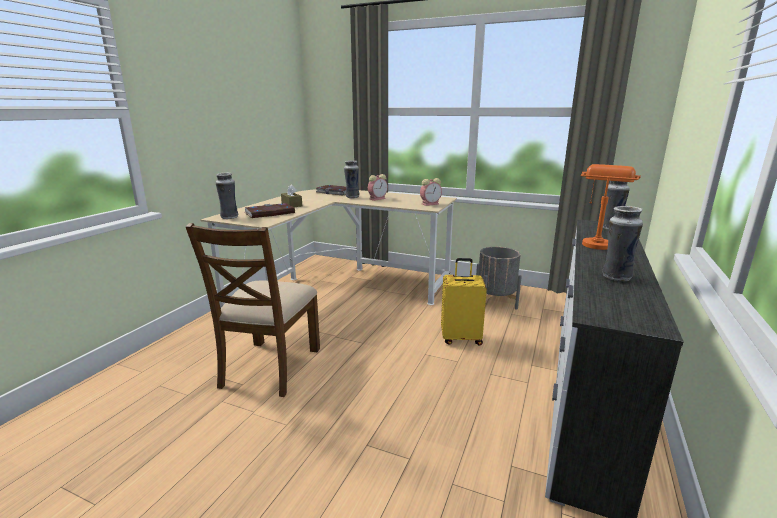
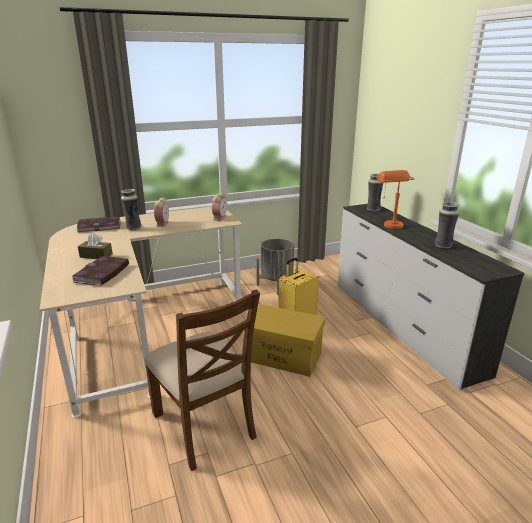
camera: 45 degrees left, 5 degrees up
(229, 217) = (72, 294): vase -> none
(404, 357) = (285, 356): none -> yellow storage box

